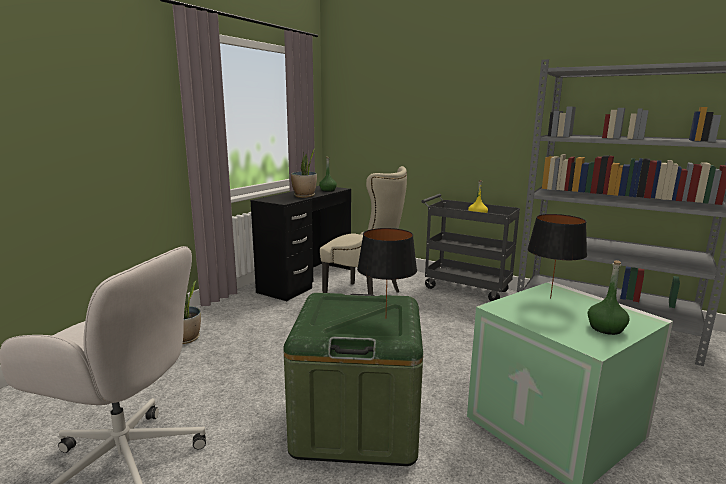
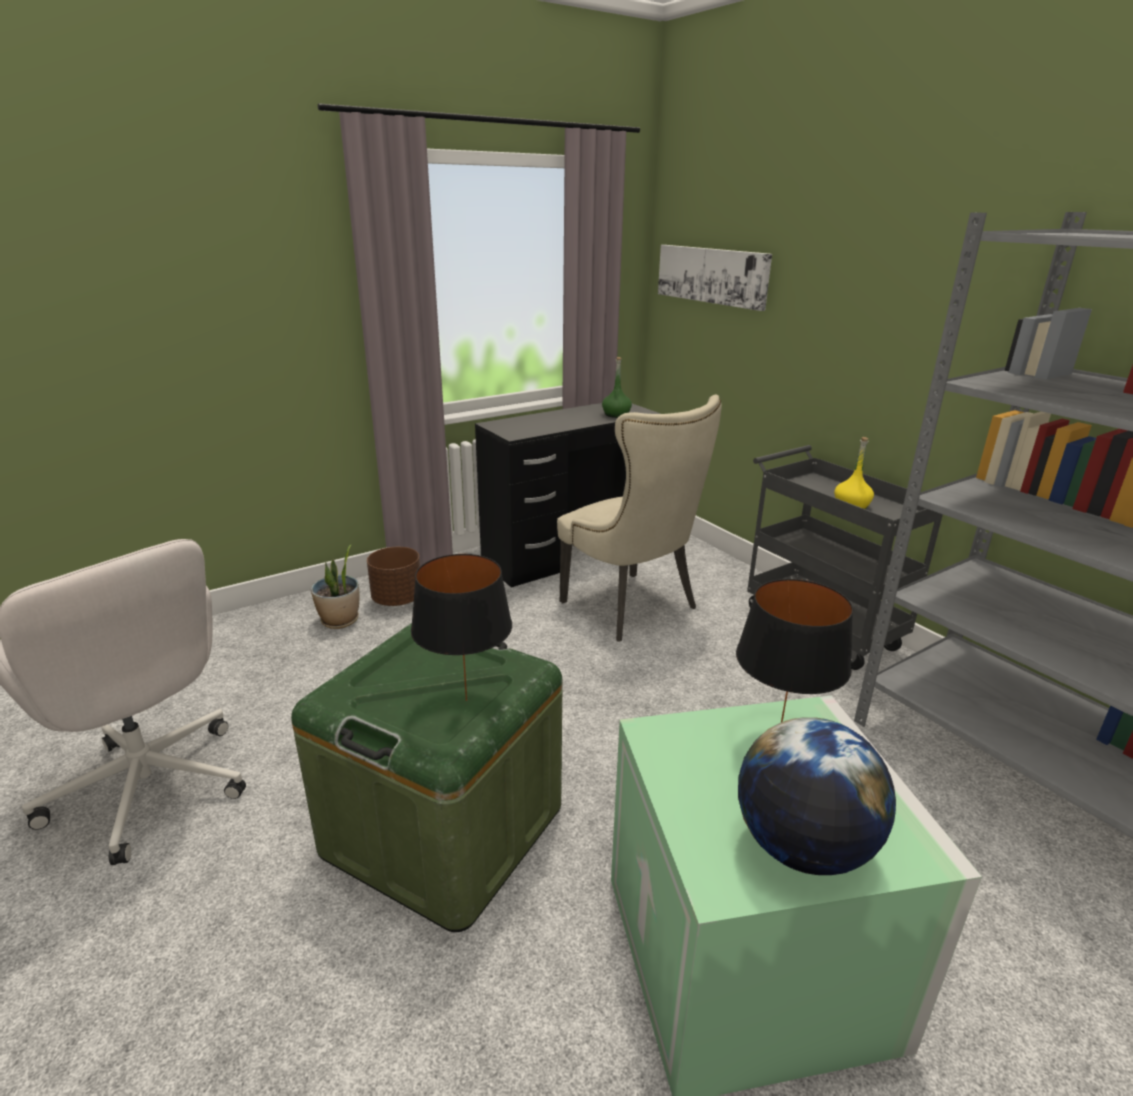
camera: 25 degrees right, 10 degrees up
(217, 320) = (397, 600): none -> brown planter
(304, 196) = (563, 424): potted plant -> none
(366, 112) = (712, 275): none -> picture
(606, 328) = (802, 847): green bottle -> globe

